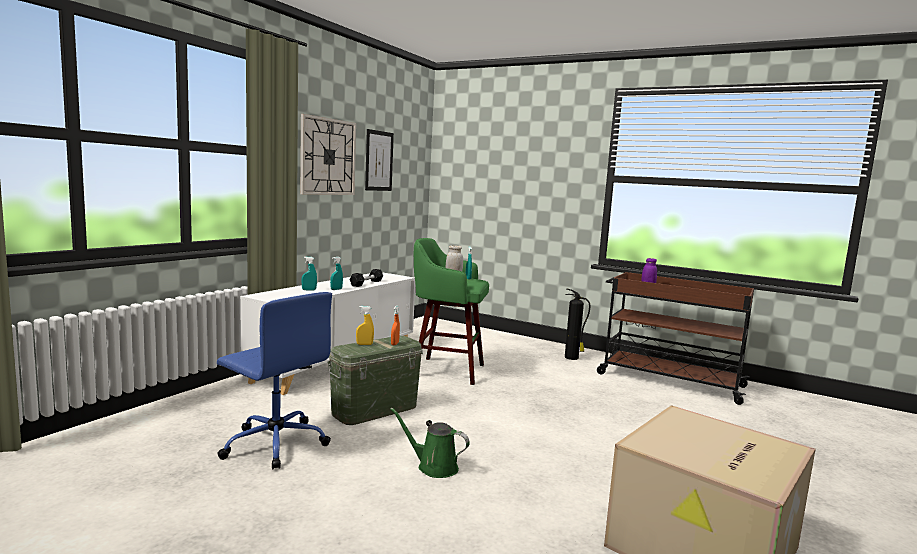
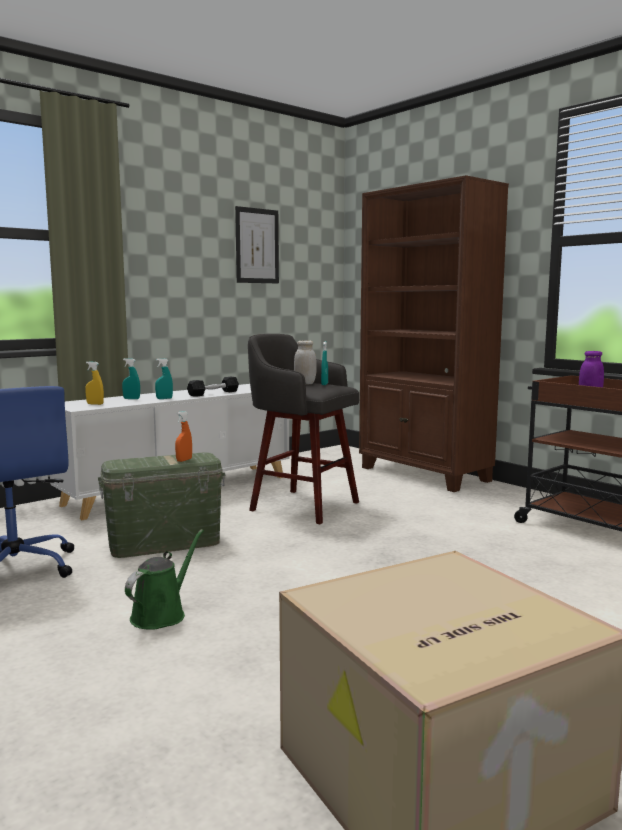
camera: 20 degrees right, 0 degrees up
(328, 157) = (177, 241): wall clock -> none
(364, 344) = (146, 459): yellow spray bottle -> yellow spray bottle (95, 404)
(433, 467) = (161, 614): green watering can -> green watering can turned 75 degrees clockwise
(445, 370) = (301, 505): green stool -> grey stool
(507, 340) = (424, 474): none -> brown bookcase
(572, 358) = (497, 500): fire extinguisher -> none

